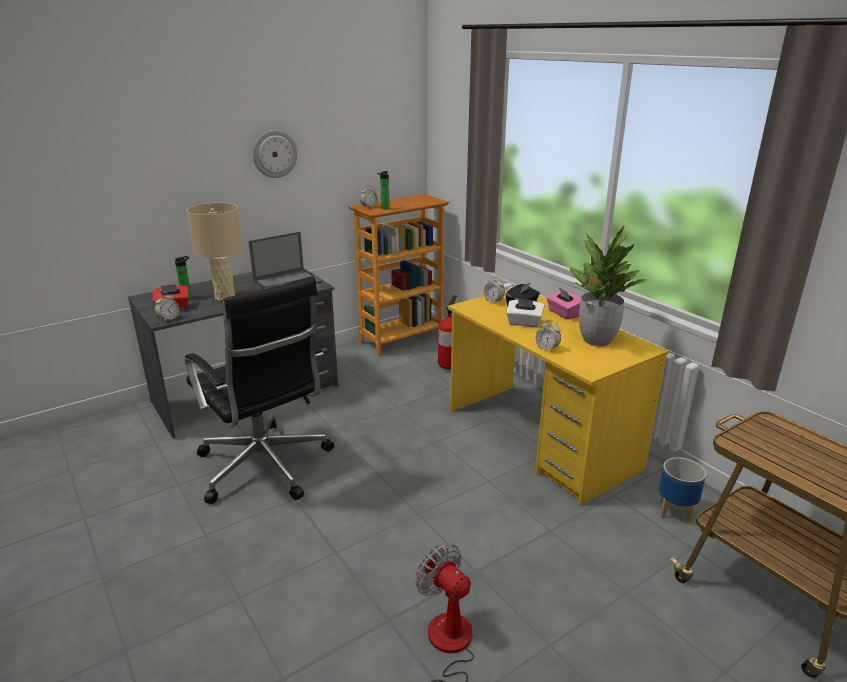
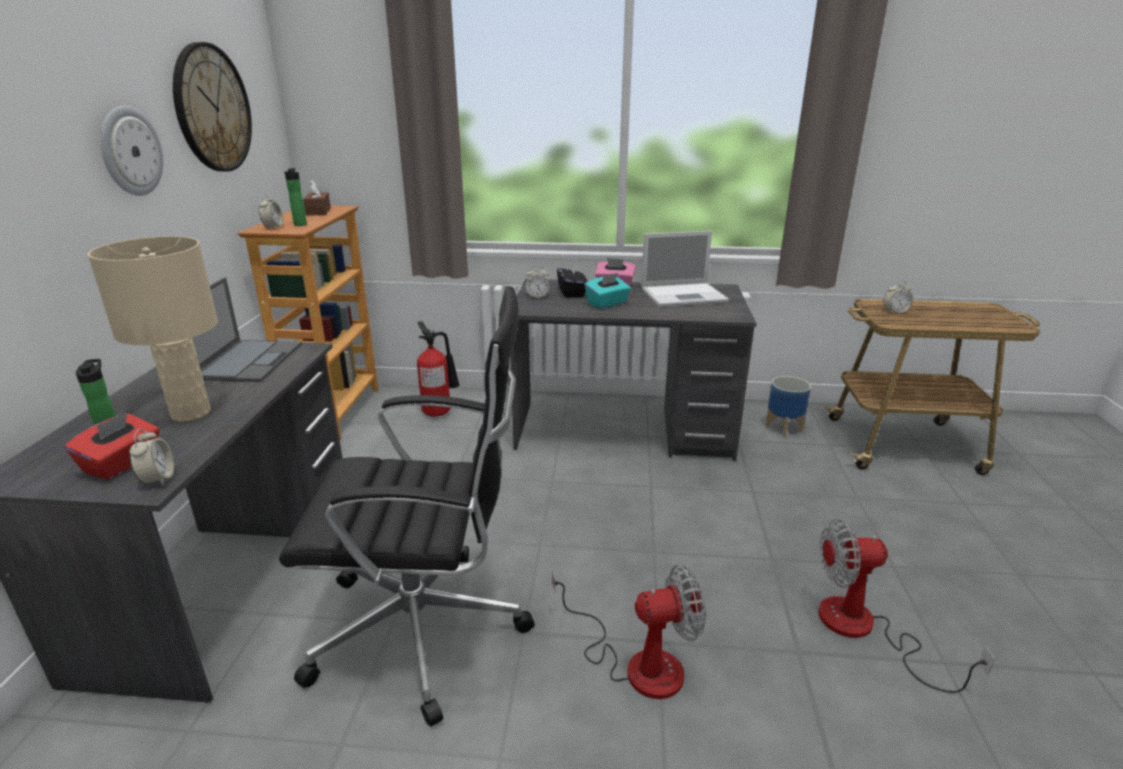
camera: 50 degrees left, 0 degrees up
(310, 551) = (637, 663): none -> fan
(350, 129) = (212, 109): none -> wall clock
(418, 201) = (318, 211): none -> brown tissue box
(524, 323) = (607, 303): white tissue box -> turquoise tissue box
(540, 439) = (624, 431): yellow desk -> grey desk
(547, 348) = (672, 314): alarm clock -> alarm clock (895, 312)
(596, 340) = (685, 295): potted plant -> laptop

